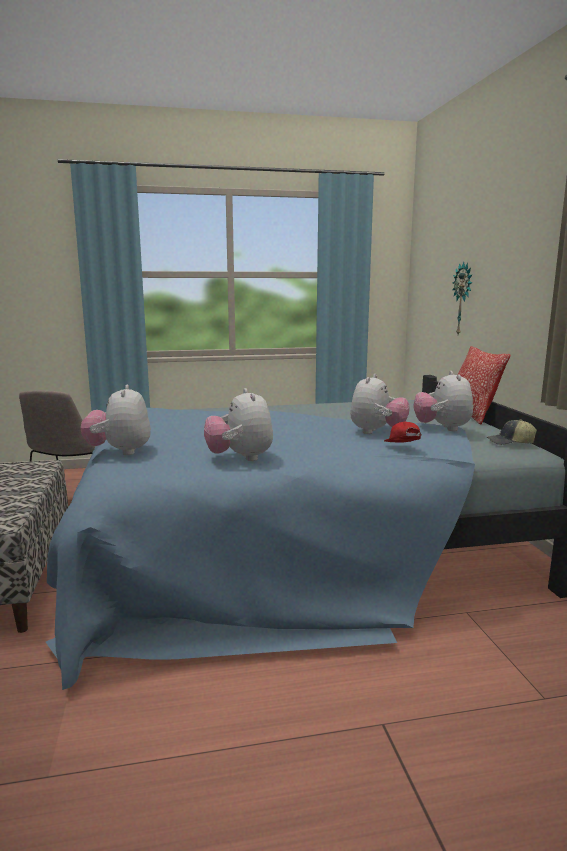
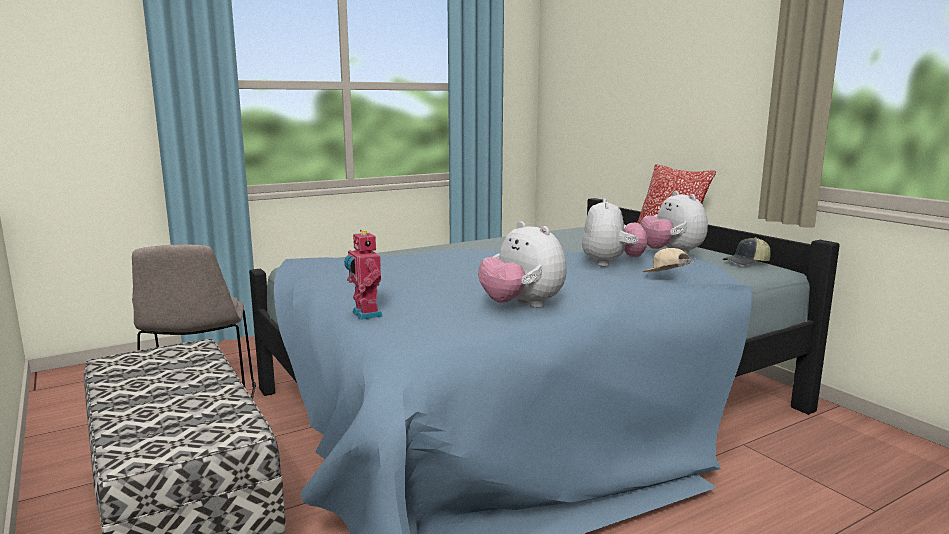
camera: 20 degrees left, 0 degrees up
(119, 452) = (365, 314): plush toy -> toy robot
(402, 448) = (666, 277): red cap -> beige cap
(463, 299) = (627, 114): wall clock -> none

